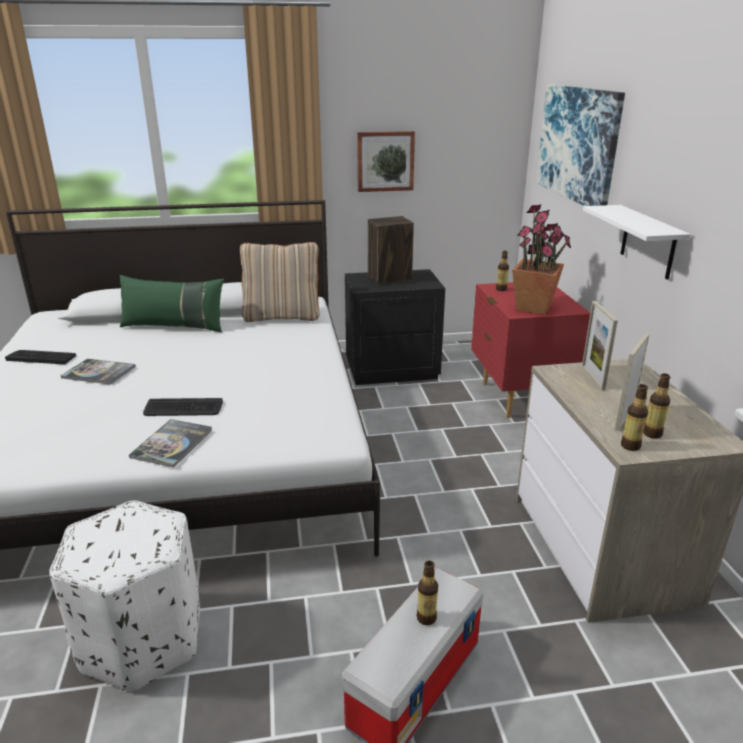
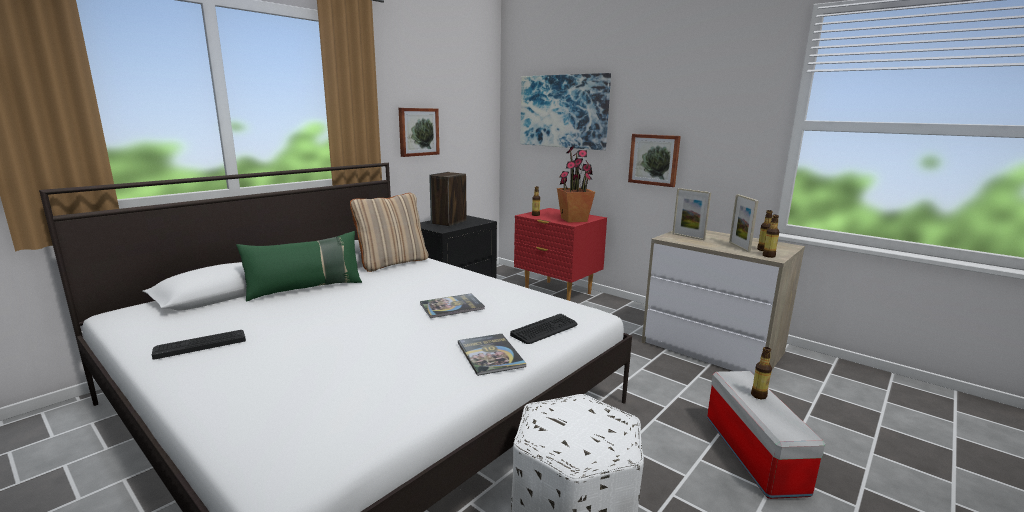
camera: 40 degrees left, 10 degrees down
(99, 372) = (305, 335): book -> book (452, 306)
(183, 408) = (446, 333): keyboard -> keyboard (545, 330)
(648, 242) = (654, 159): white shelf -> picture

